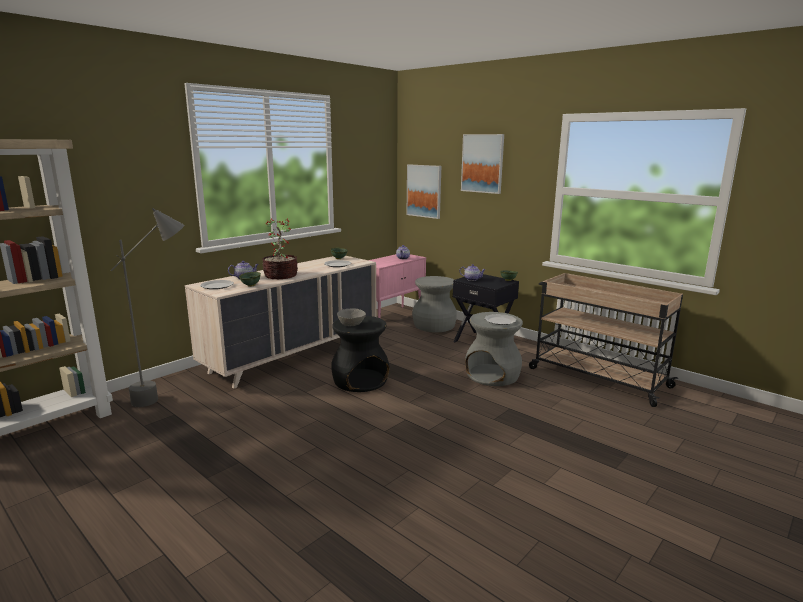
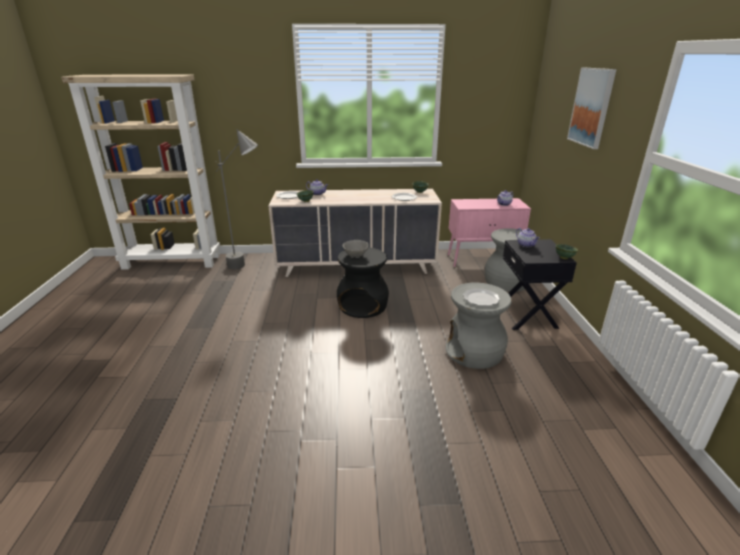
camera: 45 degrees right, 10 degrees up
(280, 276) = (342, 198): potted plant -> none
(424, 191) = (546, 133): picture -> none
(596, 377) = (587, 411): beige cart -> none

